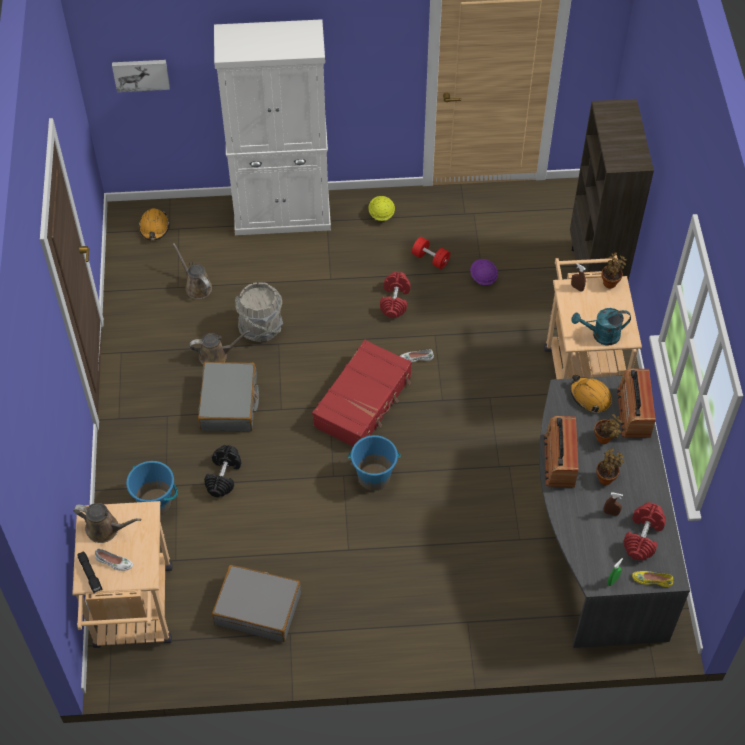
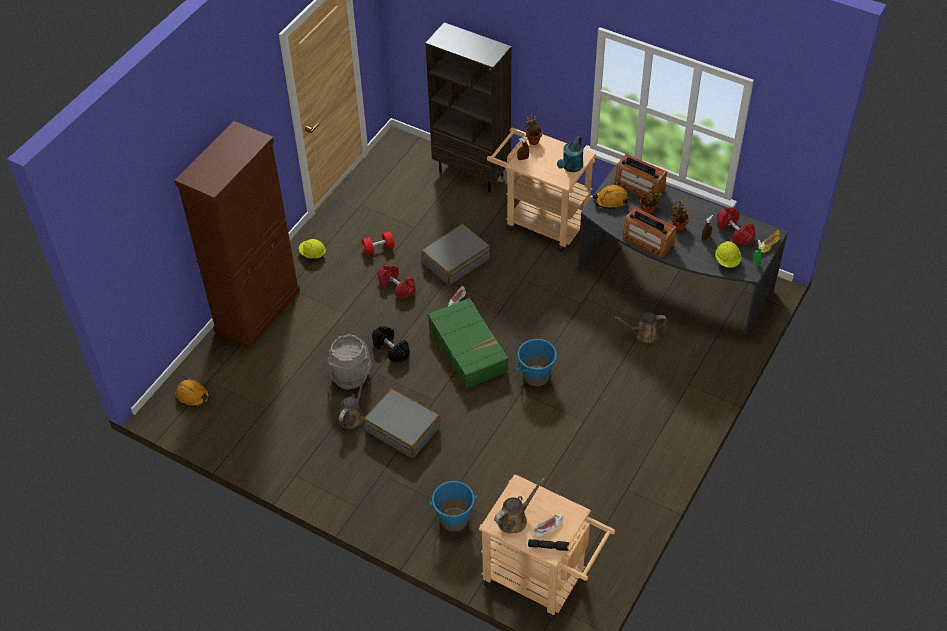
camera: 55 degrees left, 5 degrees down
(141, 74) = (135, 269): picture -> none
(196, 286) = (276, 396): brown watering can -> brown watering can (644, 334)
(223, 476) = (465, 464): black dumbbell -> black dumbbell (391, 349)
(258, 608) = (593, 498): grey suitcase -> grey suitcase (455, 261)
(282, 214) = (258, 310): white cabinet -> brown cabinet
(363, 402) = (468, 349): red suitcase -> green suitcase
(483, 277) = (420, 229): purple hard hat -> none
(593, 551) = (727, 261): none -> yellow hard hat

